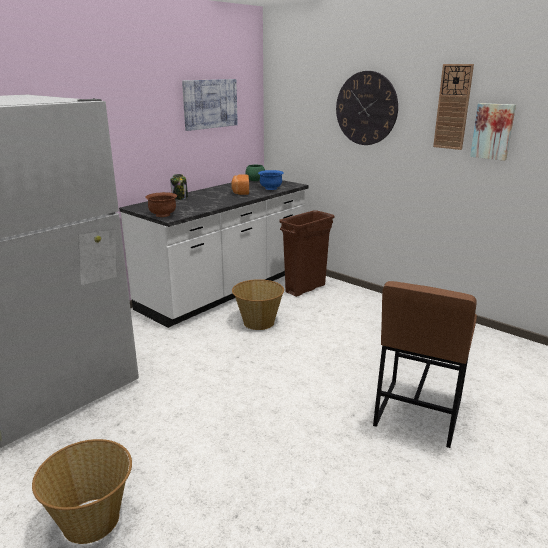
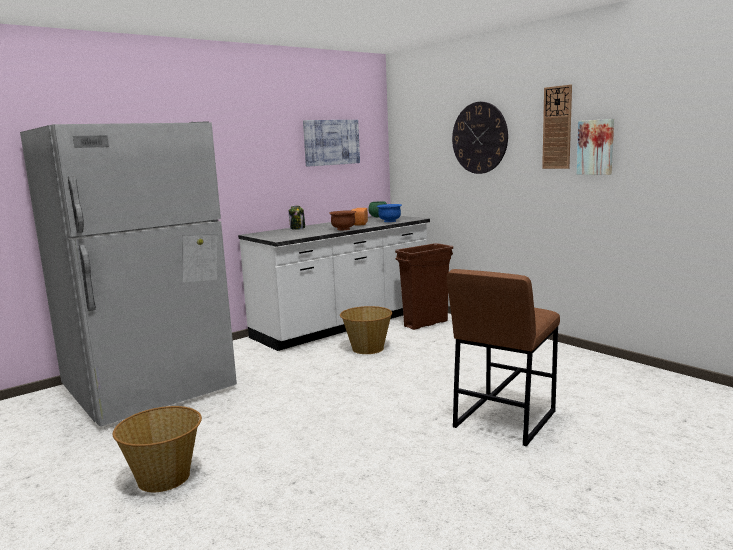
camera: 10 degrees right, 10 degrees down
(162, 215) = (274, 238): brown bowl -> brown bowl (343, 229)

